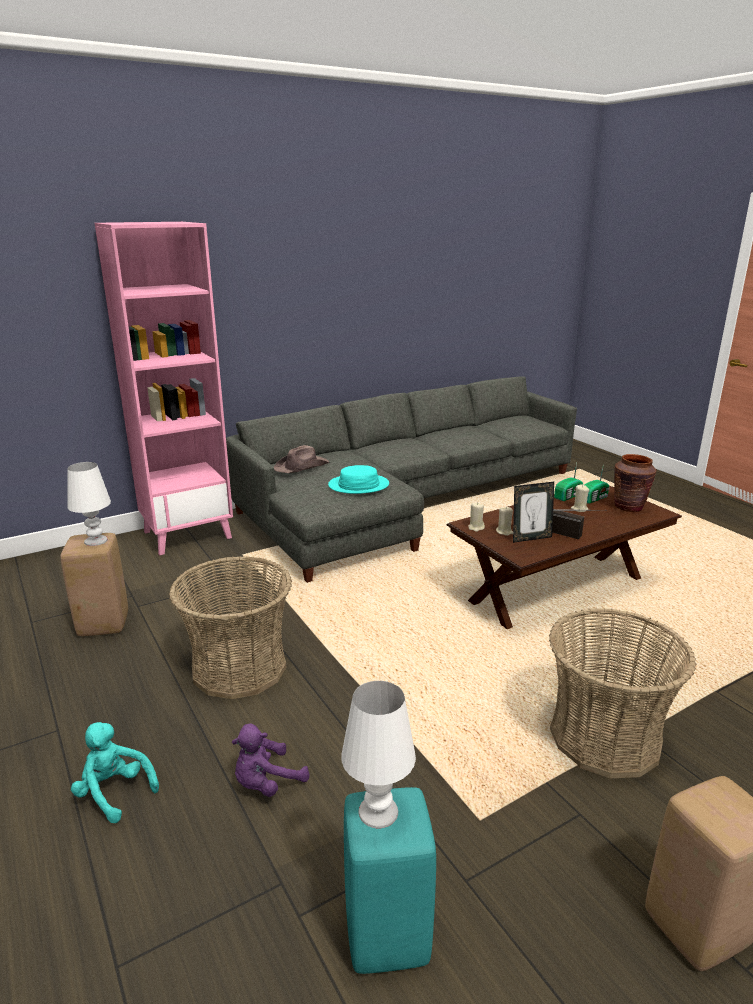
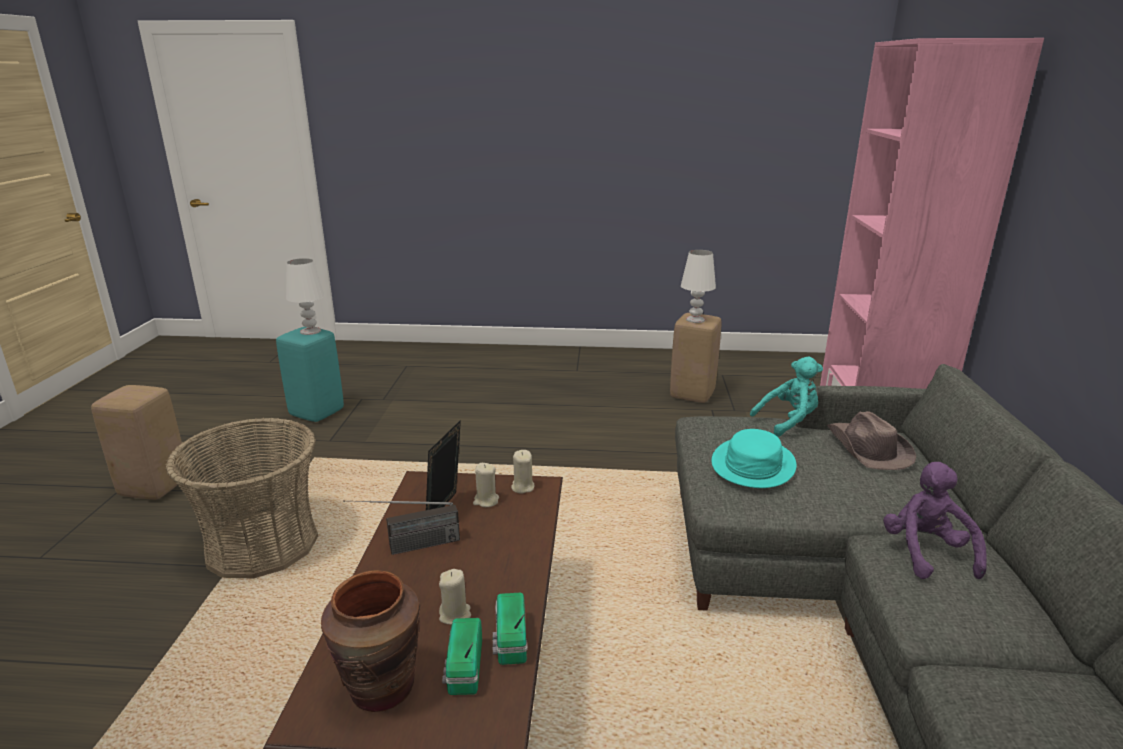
camera: 125 degrees right, 0 degrees up
(114, 792) = (503, 376): turquoise plush toy -> turquoise plush toy (788, 422)
(239, 668) = (570, 428): basket -> none
(266, 783) = (447, 410): purple plush toy -> purple plush toy (926, 552)

